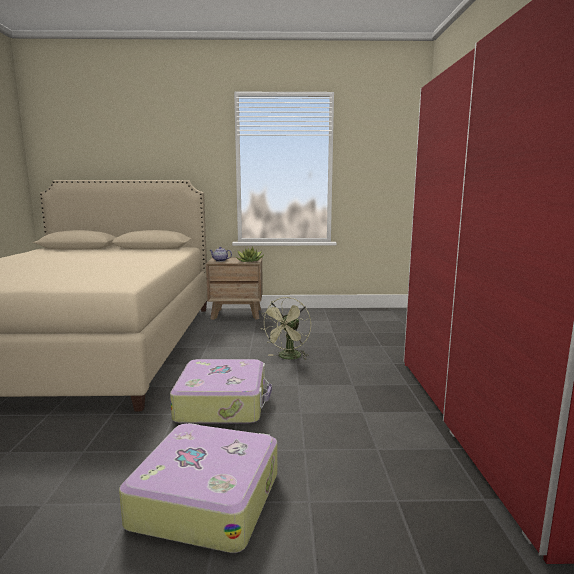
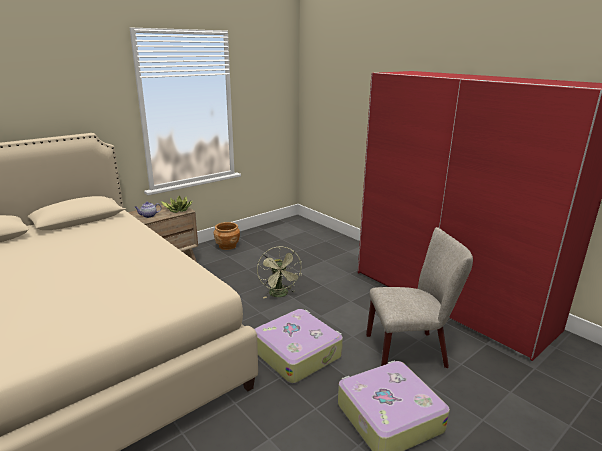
camera: 40 degrees left, 10 degrees up
(304, 314) = (227, 246): none -> brown planter
(347, 454) = (411, 351): none -> beige chair

